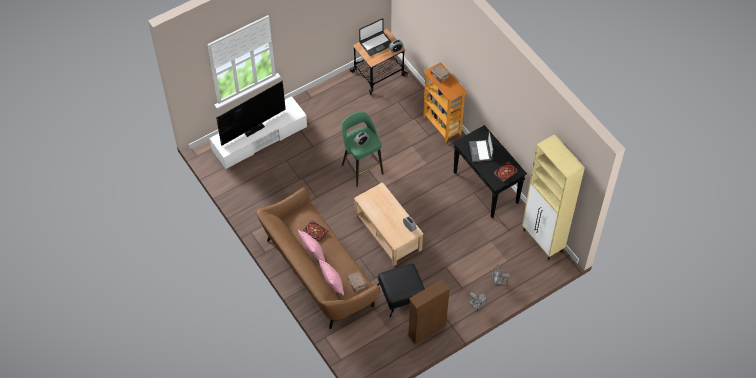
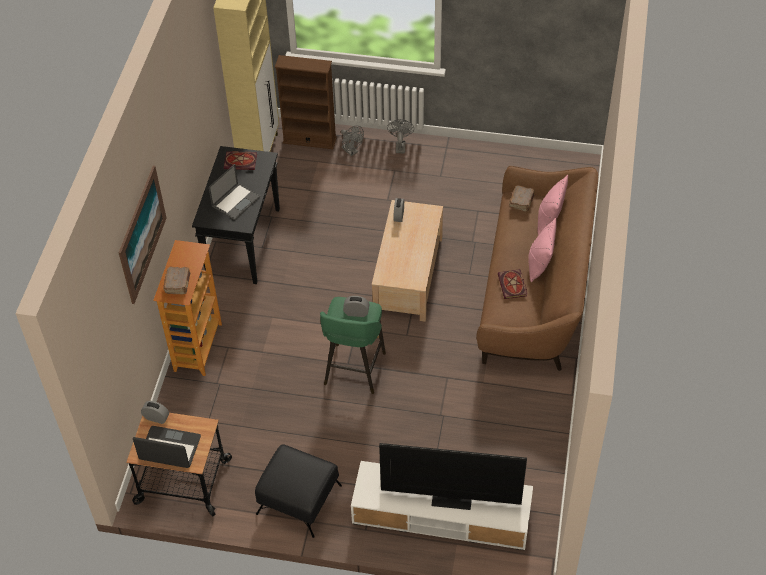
camera: 135 degrees left, 5 degrees down
(401, 295) = (465, 206): black ottoman -> black ottoman (298, 499)
(427, 330) = (476, 160): brown bookcase -> brown bookcase (309, 140)
(453, 41) = (142, 234): none -> picture

